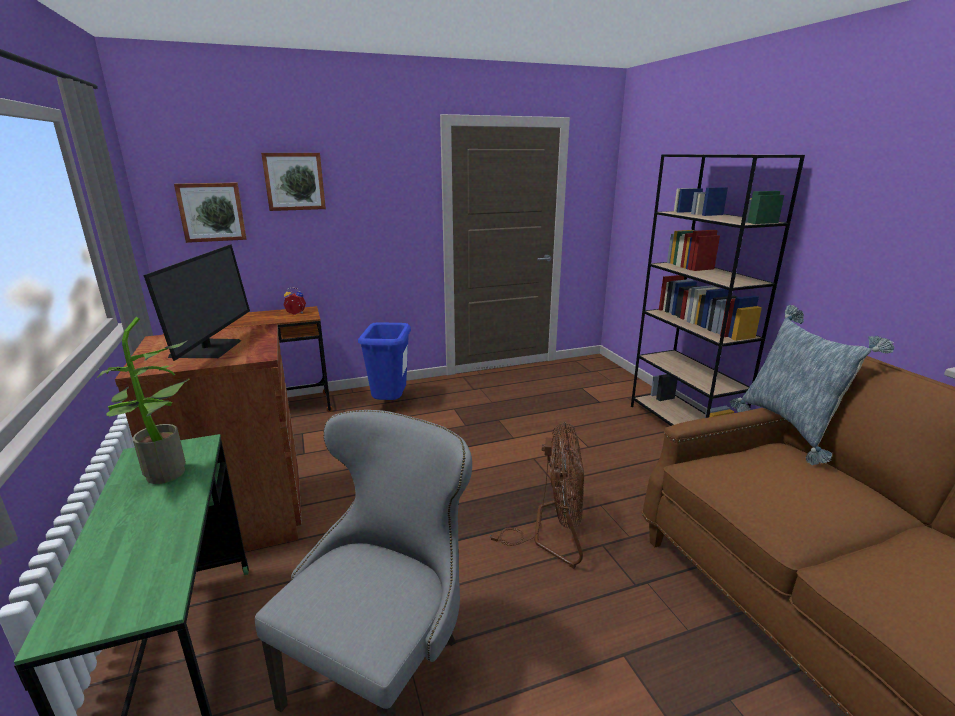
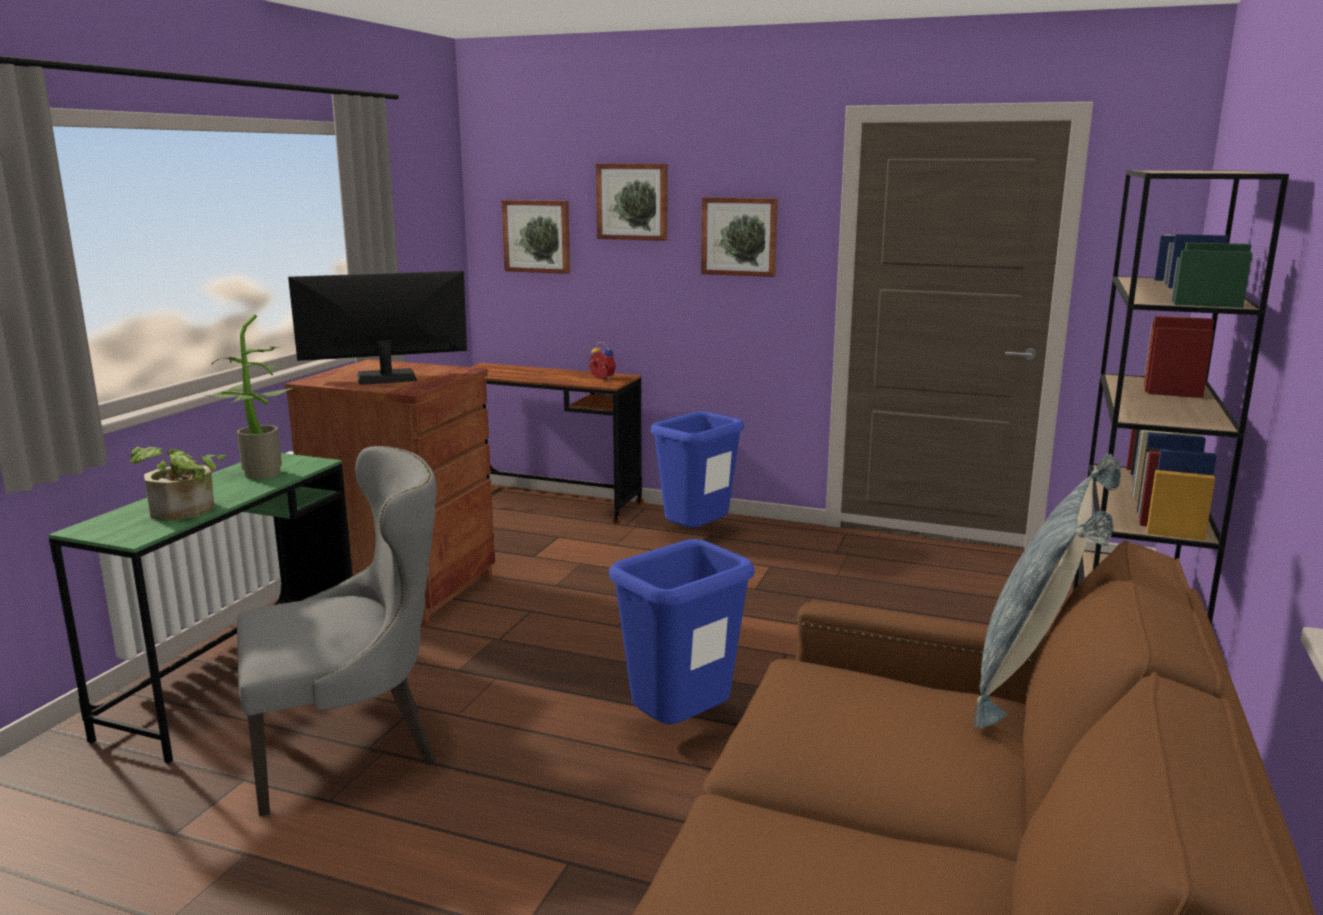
camera: 40 degrees right, 5 degrees down
(159, 548) = (184, 512): none -> potted plant
(208, 349) = (386, 376): monitor -> monitor turned 150 degrees counterclockwise
(378, 202) = (739, 236): none -> picture
(552, 530) = (681, 729): brown fan -> blue trash can

